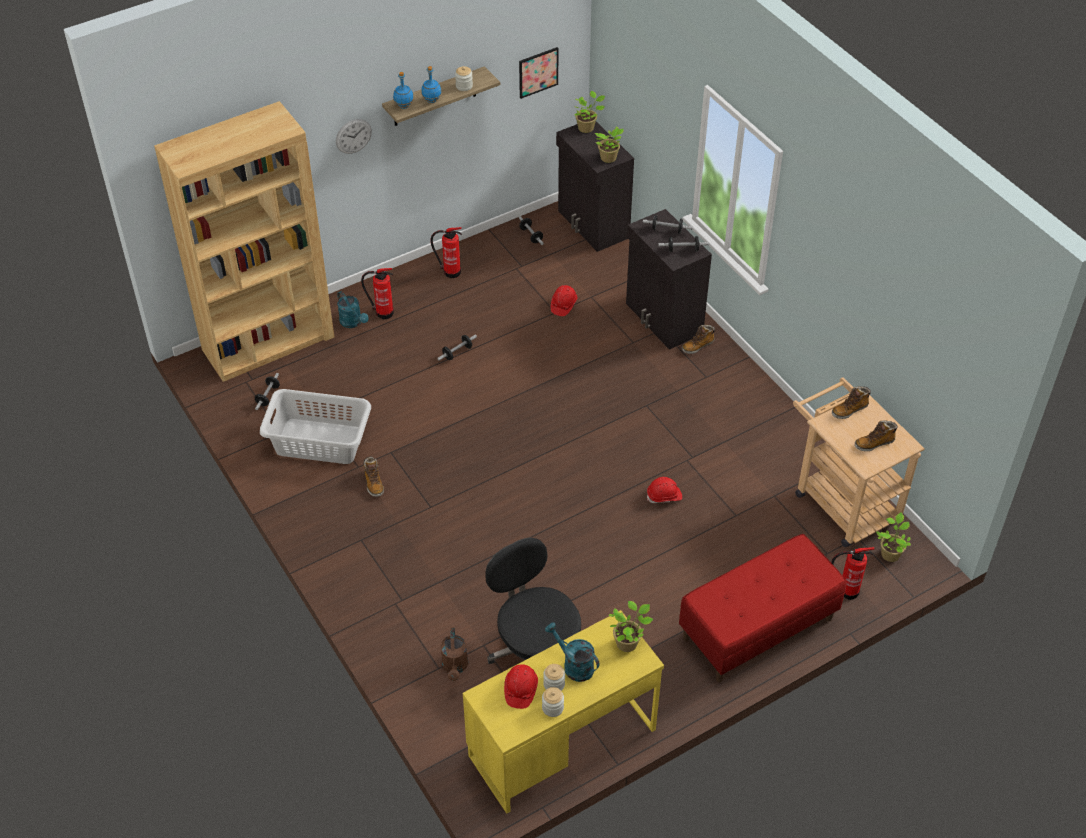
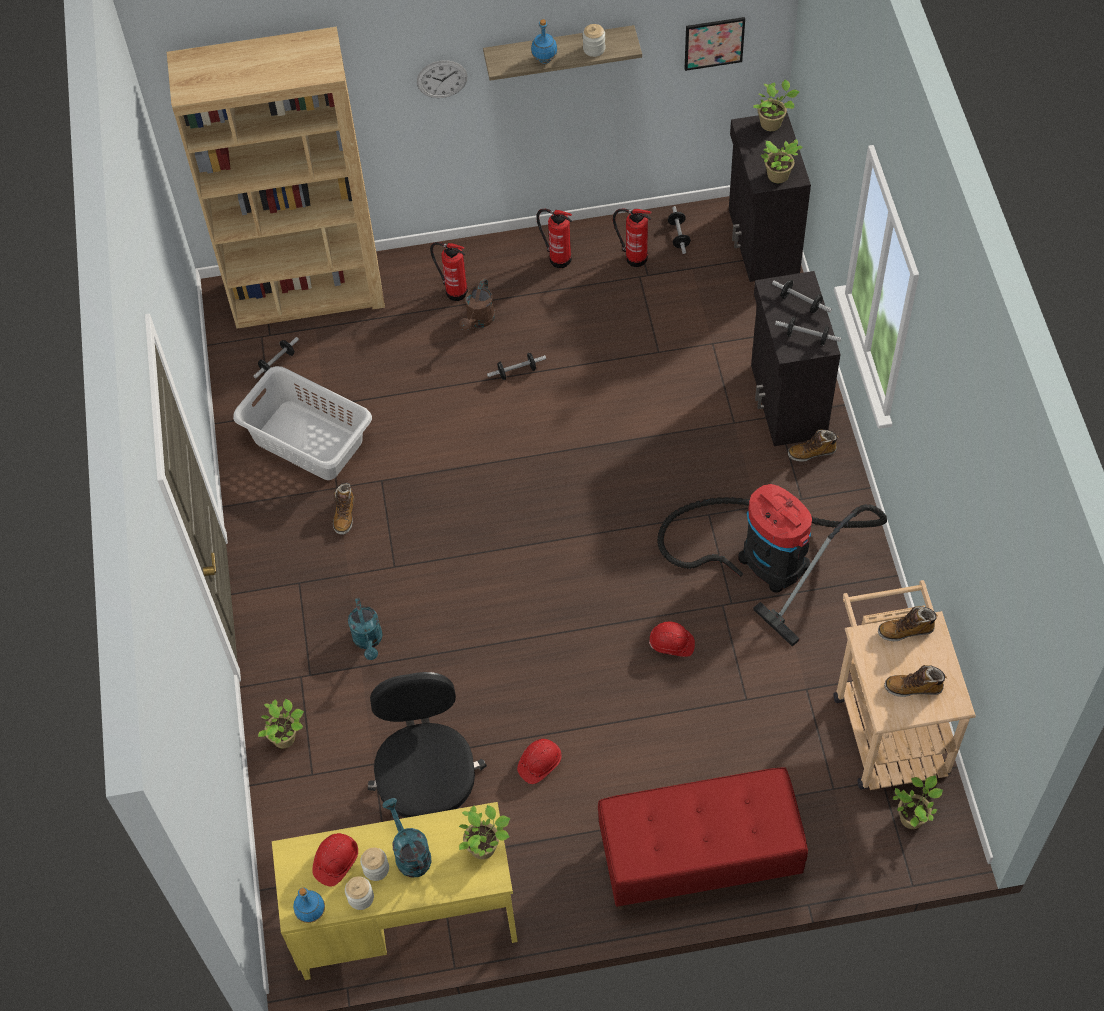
camera: 25 degrees right, 10 degrees up
(353, 323) = (414, 294): turquoise watering can -> turquoise watering can (368, 640)
(403, 106) = (507, 58): blue bottle -> blue bottle (311, 912)
(405, 649) = (286, 737): none -> potted plant
(455, 667) = (330, 779): brown watering can -> brown watering can (479, 320)
(563, 305) = (673, 345): red hard hat -> red hard hat (539, 763)
(701, 421) = (766, 558): none -> vacuum cleaner
(846, 590) = (832, 846): fire extinguisher -> fire extinguisher (634, 257)

